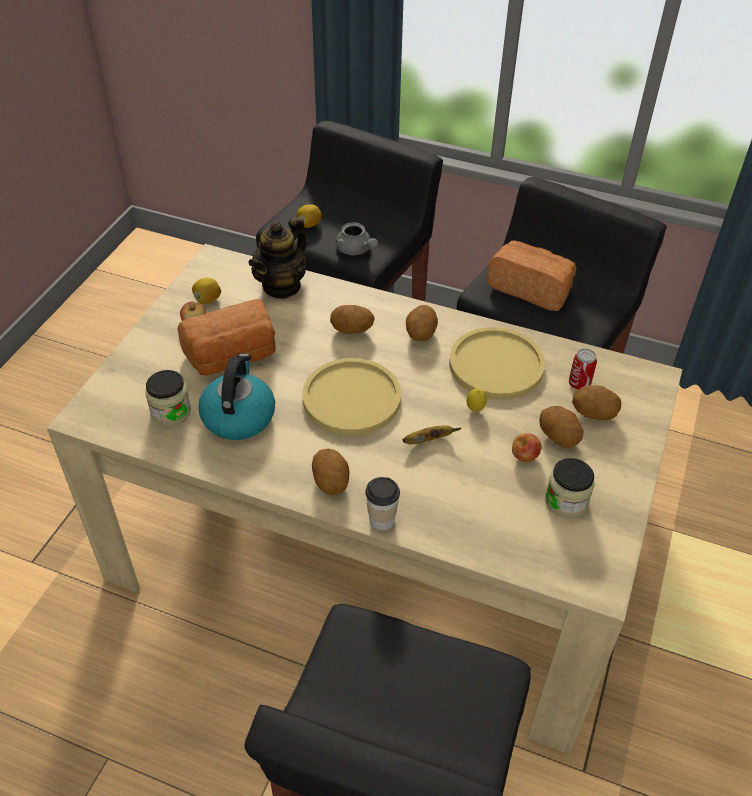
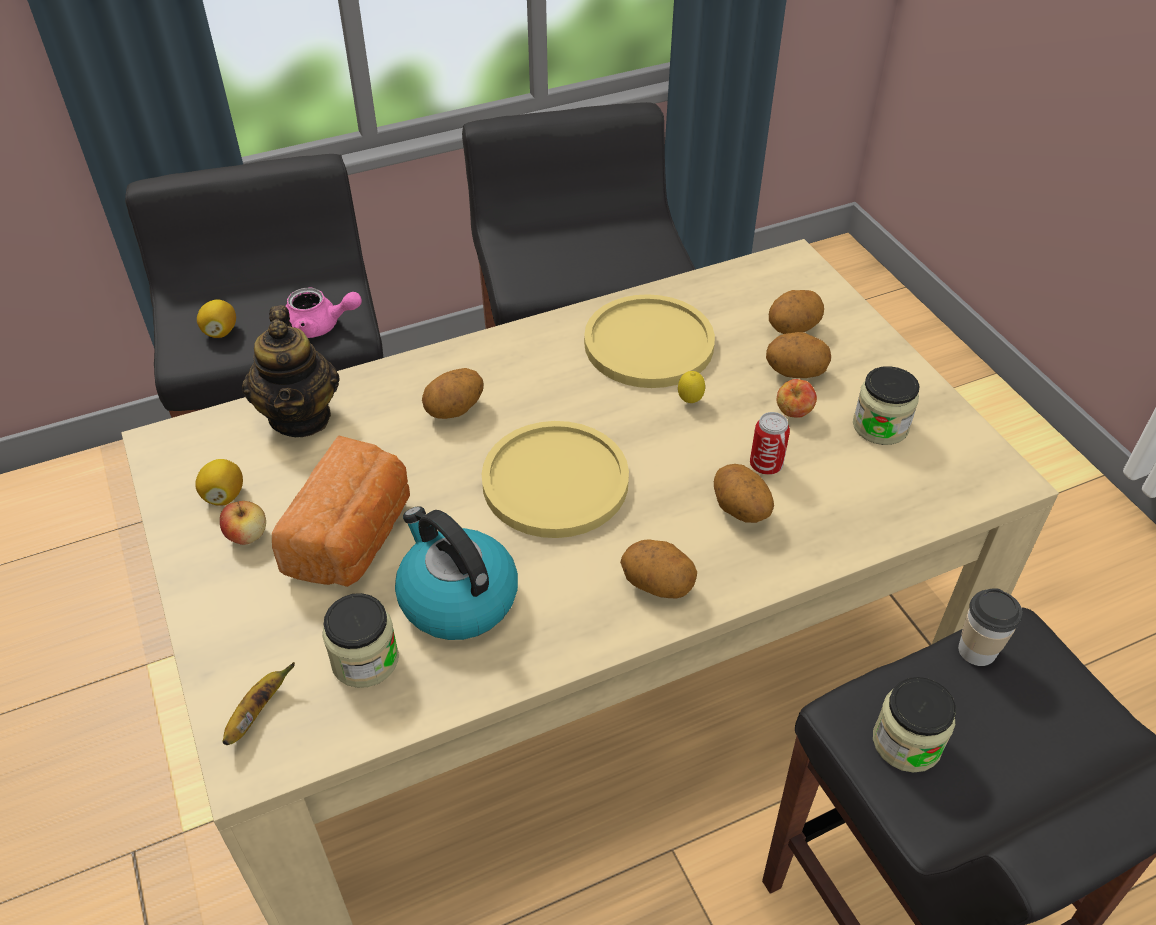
camera: 45 degrees left, 0 degrees up
(356, 250) = (320, 326): grey teapot -> pink teapot
(359, 661) = (906, 742): none -> jar
(381, 520) = (757, 580): cup -> cup (977, 650)
(420, 334) = (534, 364): potato -> potato (739, 511)
(428, 440) = (690, 464): banana -> banana (257, 713)
(531, 288) = (562, 252): bread -> none
(579, 384) = (744, 310): can -> can (765, 465)

